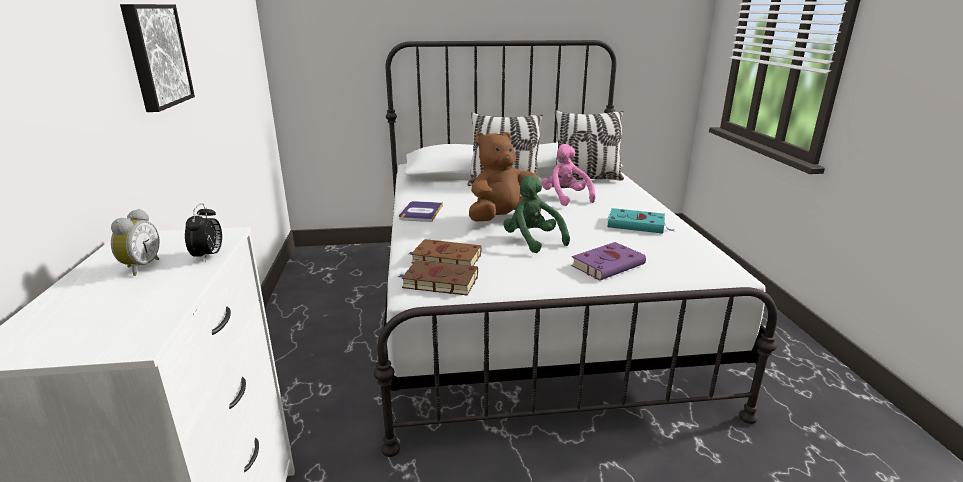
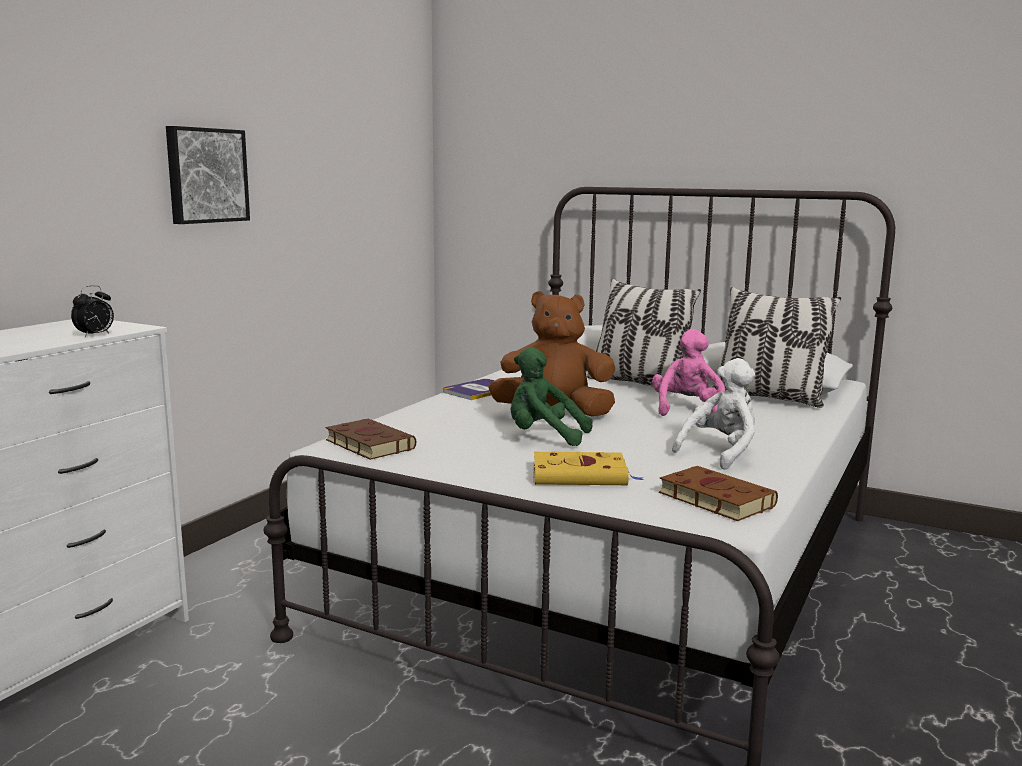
camera: 35 degrees right, 10 degrees down
(140, 267) = (46, 333): alarm clock -> none
(444, 258) = (414, 430): brown book -> brown book (713, 499)
(532, 240) = (543, 437): green plush toy -> green plush toy turned 75 degrees counterclockwise
(609, 265) = (582, 476): purple book -> yellow book
(637, 225) = (721, 453): turquoise book -> white plush toy

